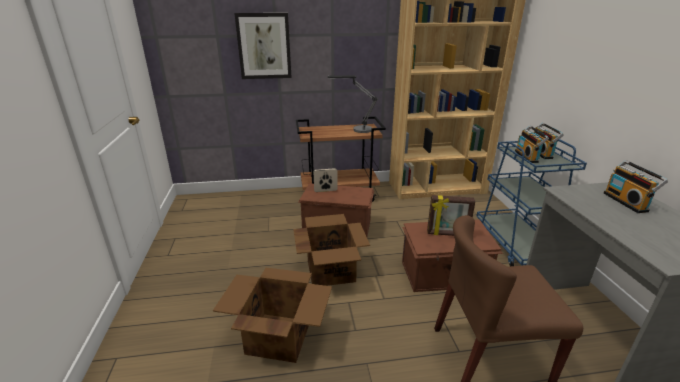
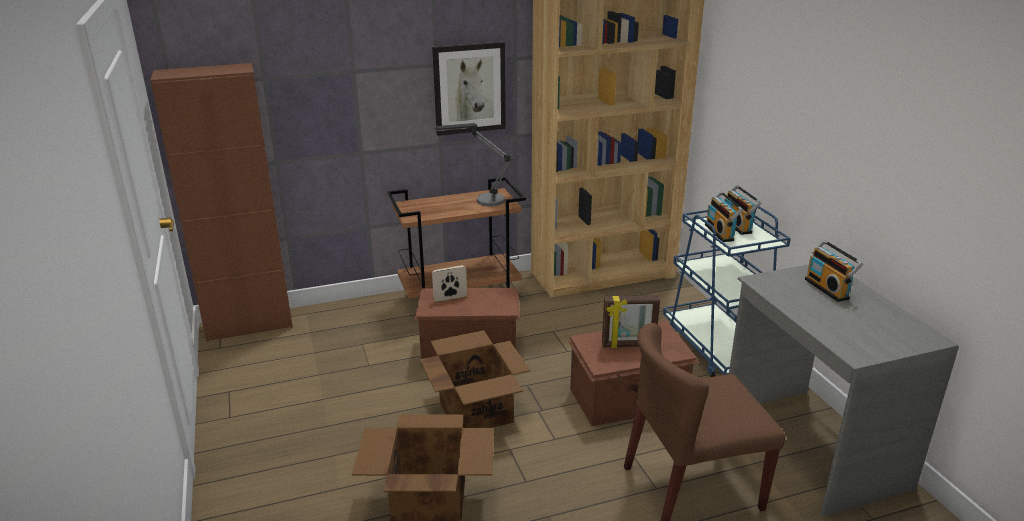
camera: 10 degrees left, 0 degrees up
(204, 199) = (249, 325): none -> brown cabinet
(264, 46) = (336, 88): picture -> picture (469, 88)

